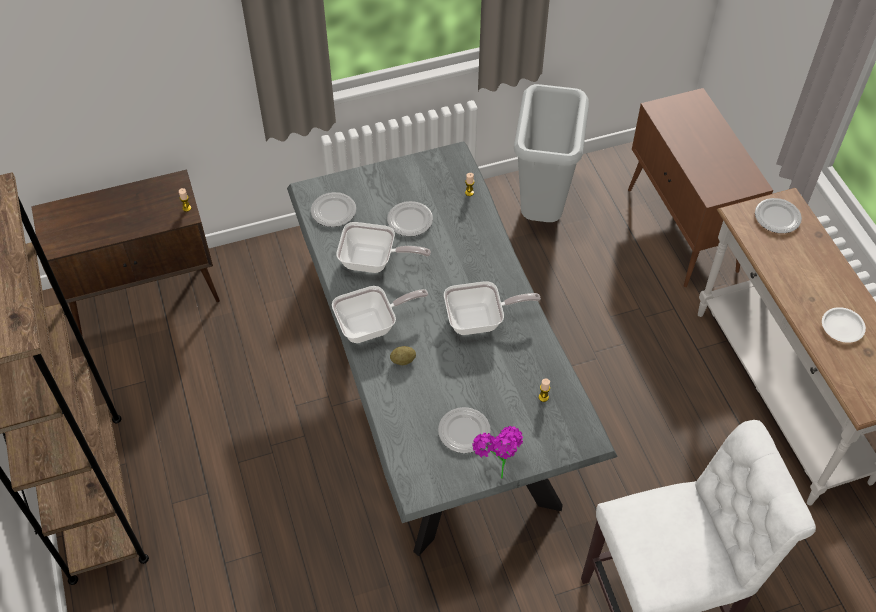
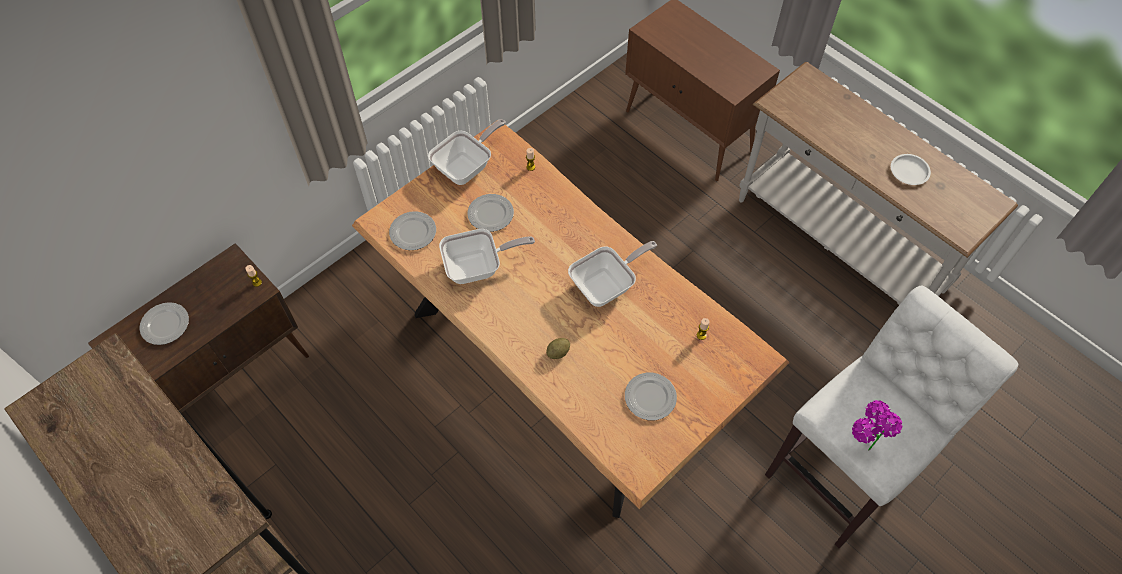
camera: 25 degrees left, 5 degrees up
(372, 326) = (511, 330): frying pan -> frying pan (467, 167)
(437, 399) = (560, 366): grey dining table -> brown dining table
(496, 470) = (698, 422): potted plant -> potted plant (859, 444)
(543, 211) = (564, 157): grey trash can -> none
(777, 218) = (807, 94): plate -> plate (166, 325)

